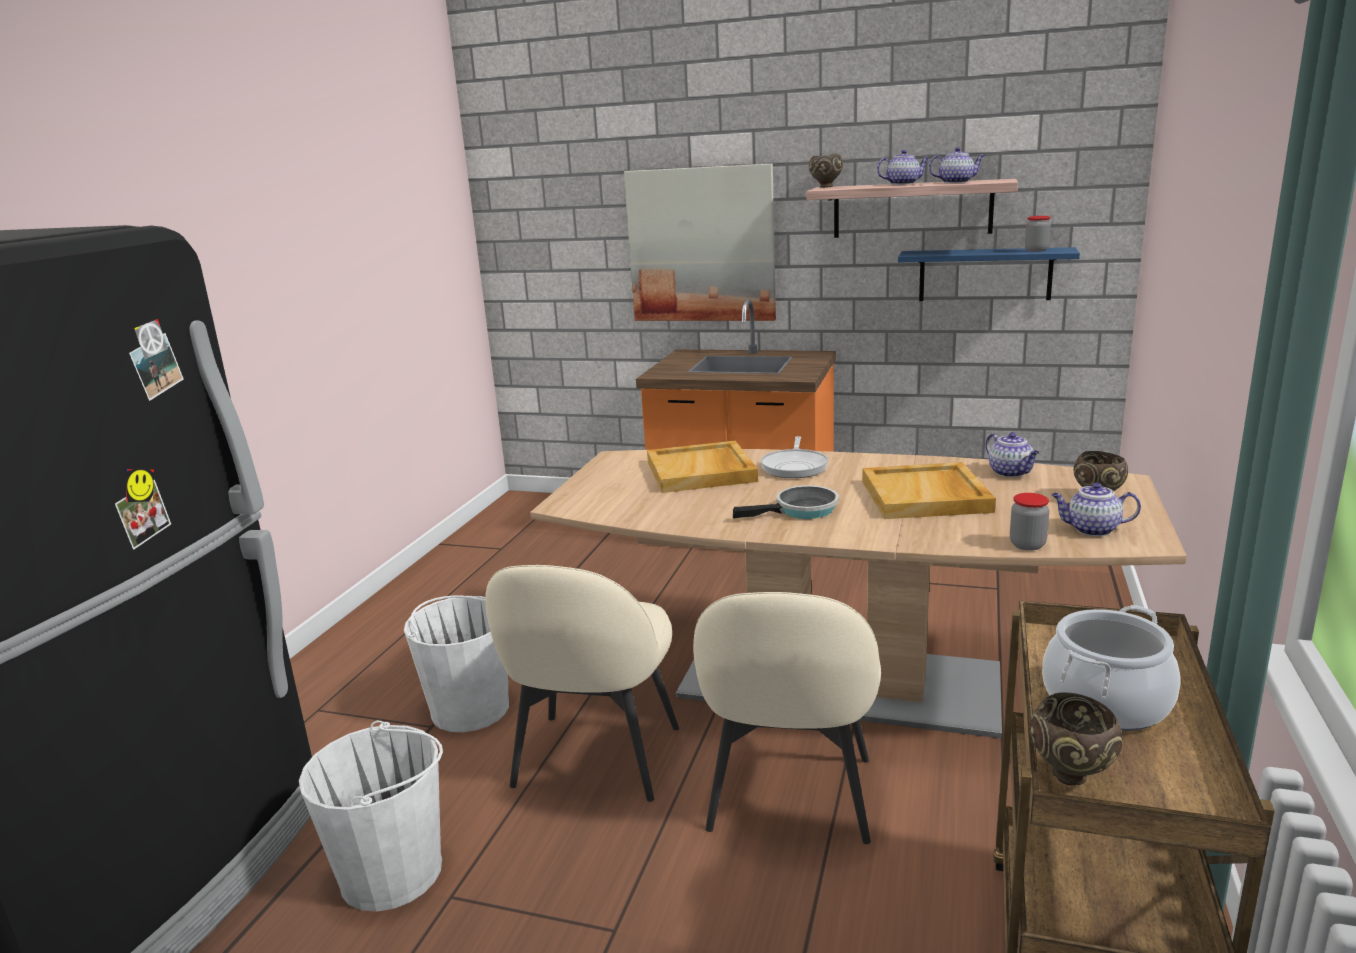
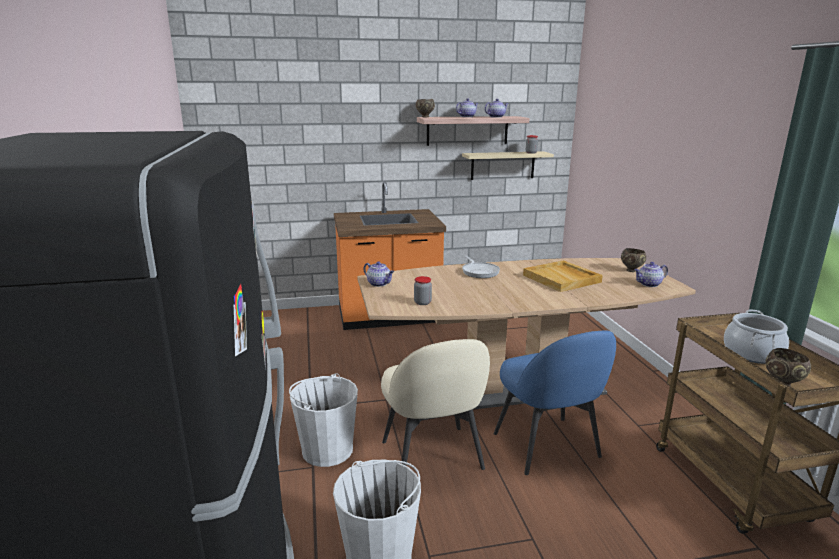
camera: 30 degrees left, 0 degrees up
(701, 245) = (348, 149): picture -> none
(701, 471) = (435, 280): beige tray -> none
(790, 798) = (547, 447): beige chair -> blue chair
(801, 510) = (517, 293): frying pan -> none
(984, 275) = (502, 165): blue shelf -> beige shelf
(1011, 473) = (581, 263): teapot -> teapot (379, 284)
(1027, 545) = (635, 294): jar -> jar (422, 302)

